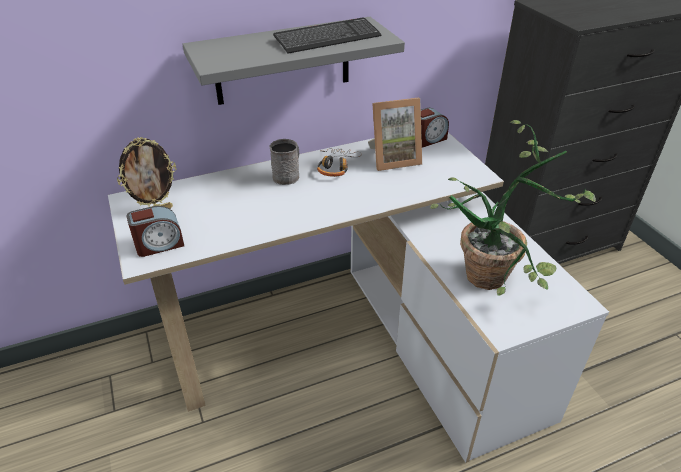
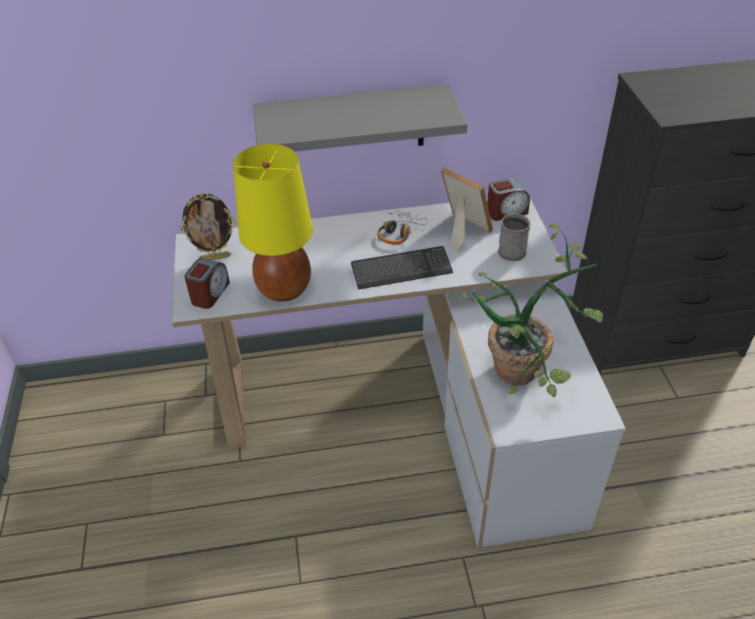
camera: 15 degrees right, 5 degrees up
(159, 245) = (210, 293): alarm clock -> alarm clock turned 60 degrees counterclockwise
(238, 230) = (283, 289): none -> yellow table lamp
(288, 175) = (348, 235): grey mug -> grey mug (514, 250)
(327, 38) = (392, 111): keyboard -> keyboard (401, 269)
(393, 159) = (461, 230): picture frame -> picture frame turned 135 degrees counterclockwise

